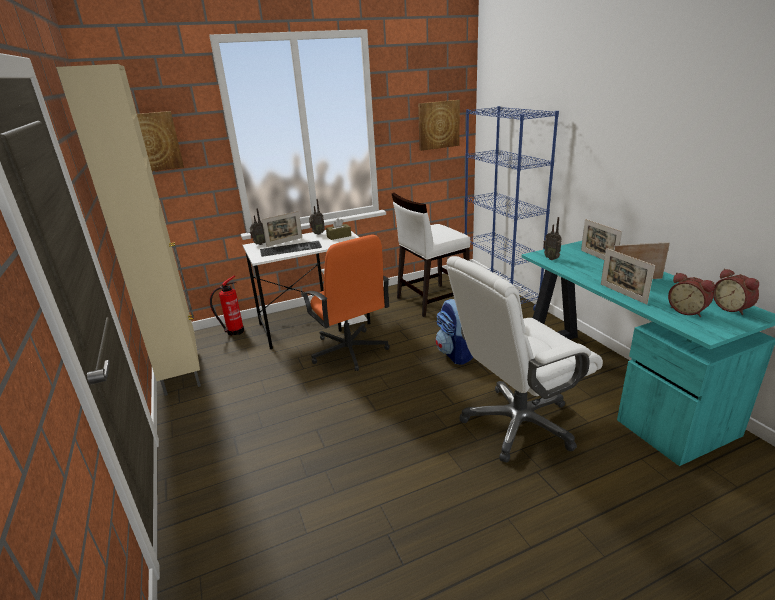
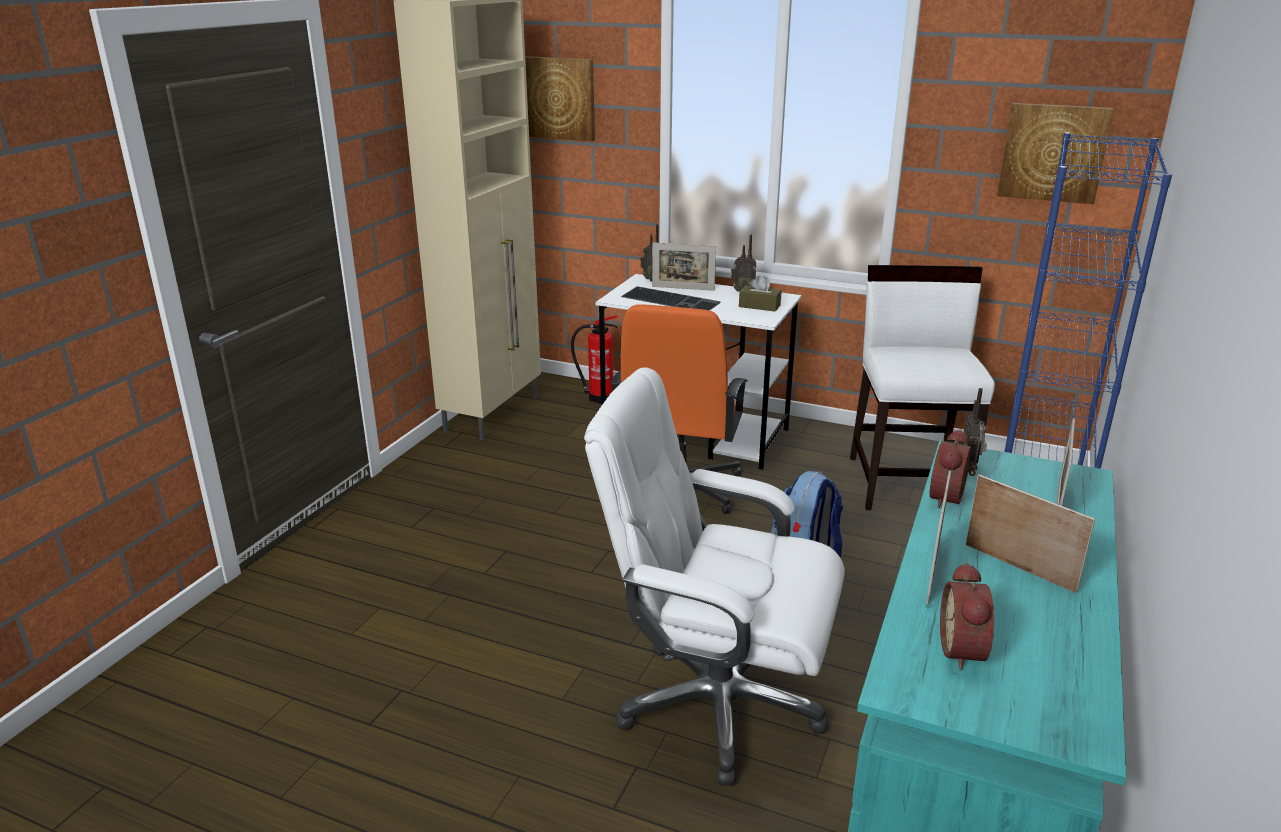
camera: 45 degrees right, 0 degrees up
(431, 300) = (908, 483): white chair -> white chair turned 75 degrees clockwise
(732, 308) = (1062, 700): alarm clock -> alarm clock (950, 498)

